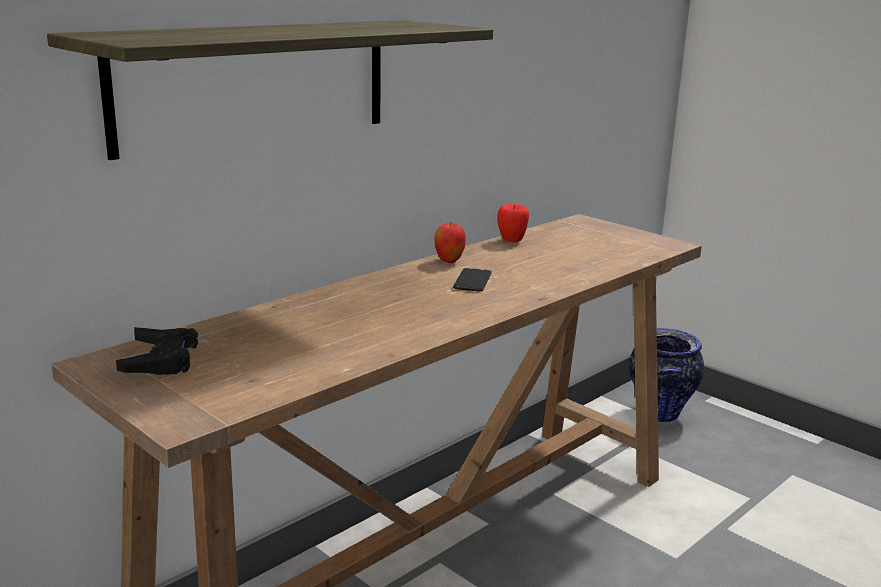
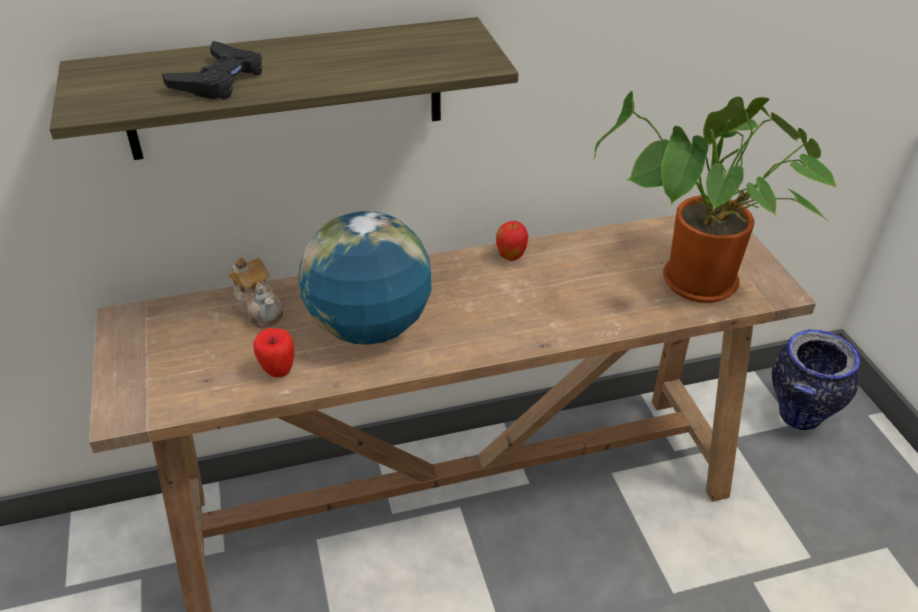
camera: 30 degrees right, 20 degrees up
(161, 359) = (167, 329): black game controller -> black game controller (219, 80)
(250, 328) = (260, 309): none -> teapot
(376, 318) = (369, 327): none -> globe
(472, 281) = (504, 296): phone -> none
(511, 241) = (605, 239): apple -> apple (278, 371)
(611, 252) = (694, 287): none -> potted plant

